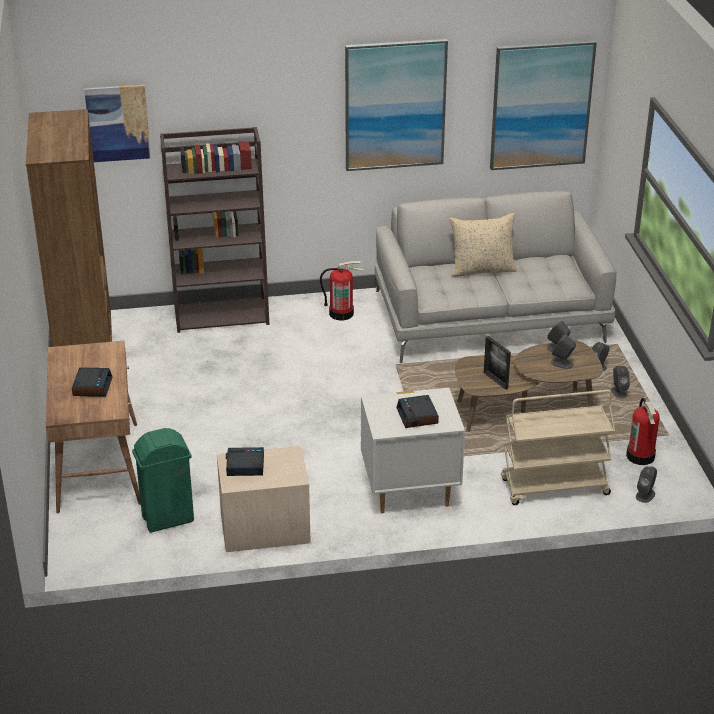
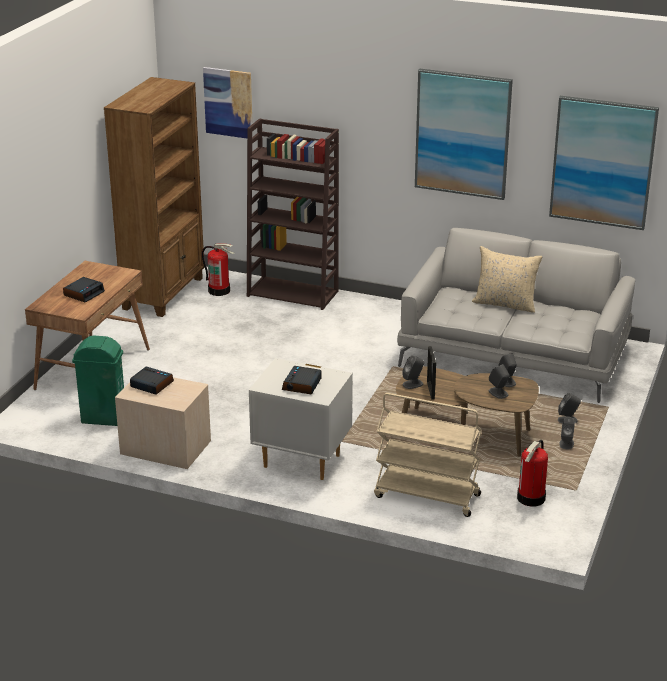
camera: 30 degrees right, 5 degrees down
(341, 313) = (389, 317): fire extinguisher -> fire extinguisher (219, 290)
(645, 495) = (501, 528): grey speaker -> grey speaker (413, 384)

